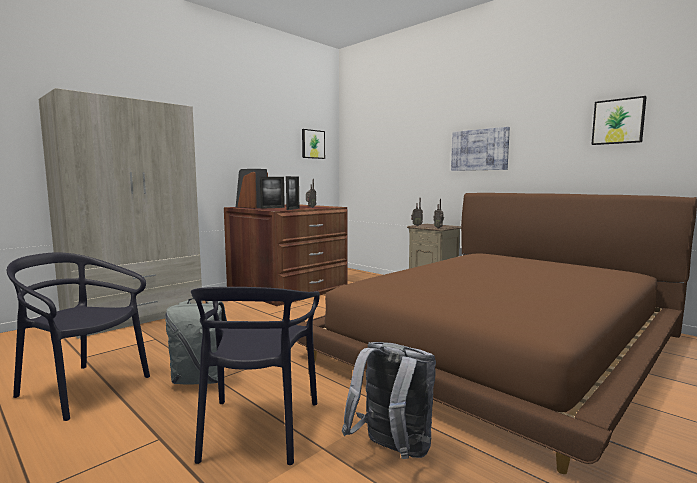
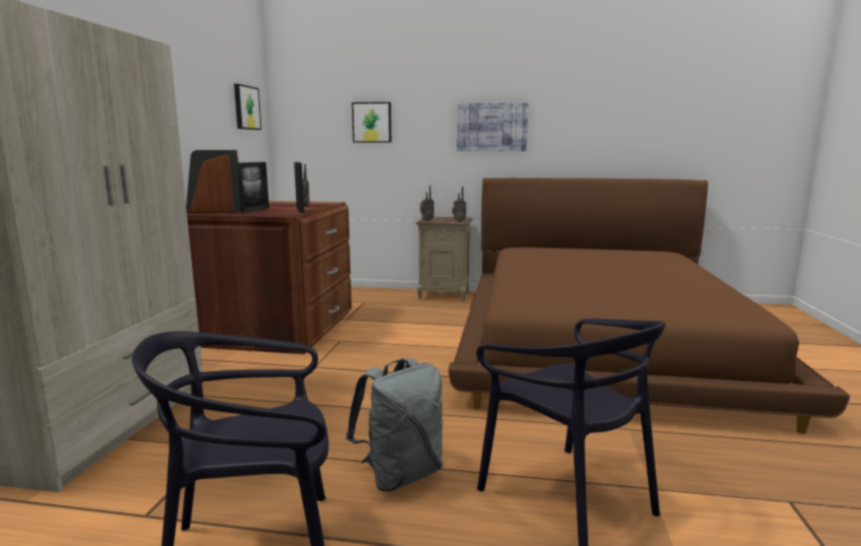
camera: 35 degrees left, 5 degrees up
(392, 452) = (699, 466): grey backpack -> none
(618, 121) = (638, 106): picture -> picture (372, 122)

